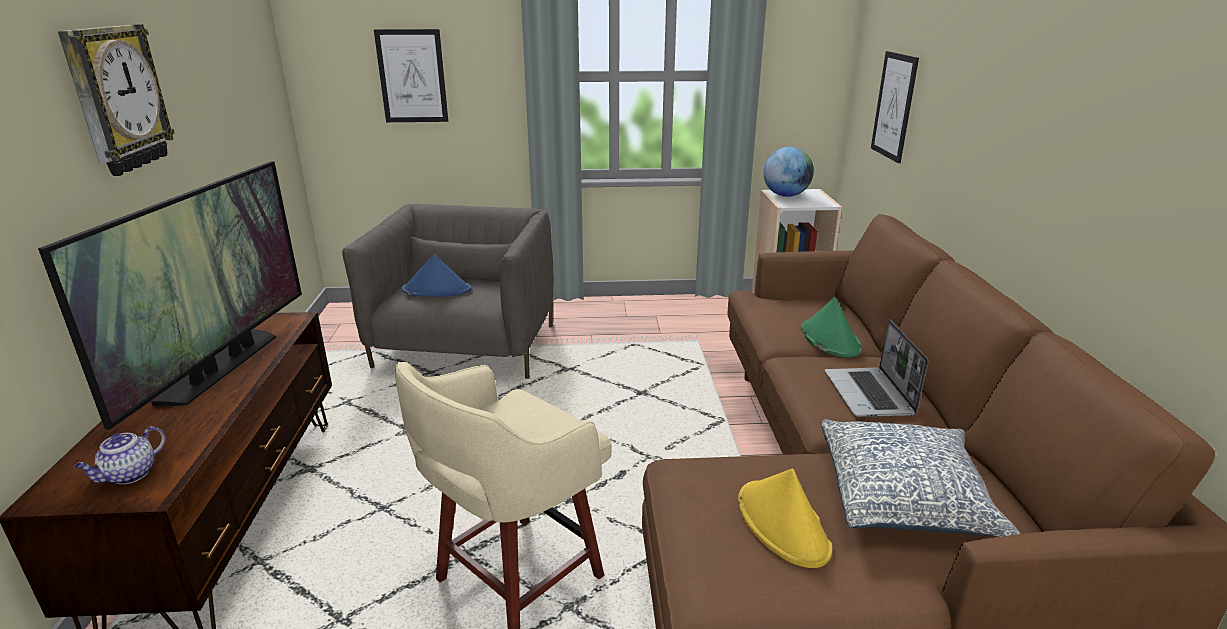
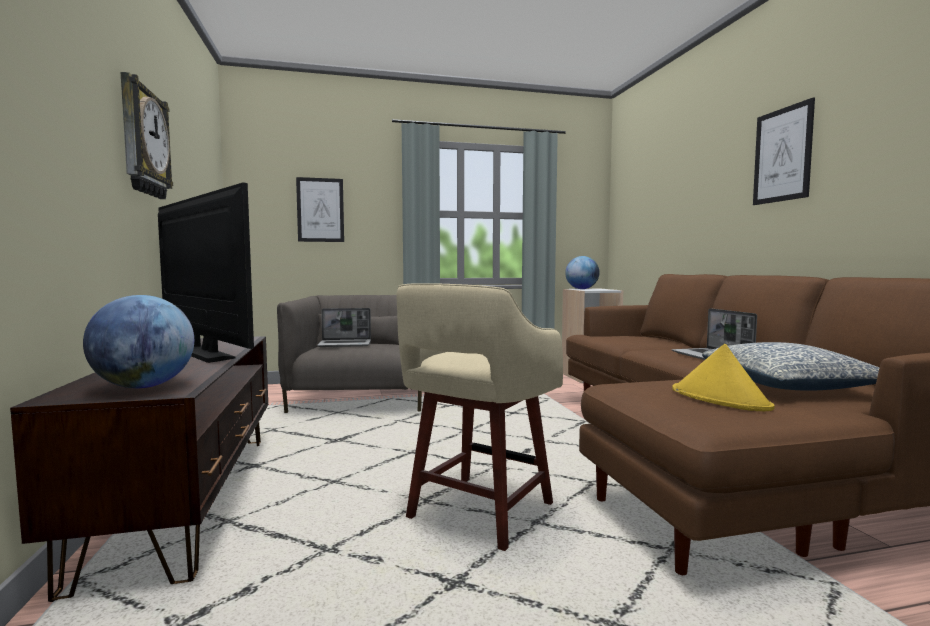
camera: 10 degrees left, 20 degrees down
(129, 475) = (144, 387): teapot -> globe
(221, 367) = (199, 352): television -> television turned 45 degrees counterclockwise
(437, 290) = (345, 344): blue hat -> laptop
(829, 339) = (658, 344): green hat -> none
(894, 106) = (649, 220): picture -> picture (782, 155)

